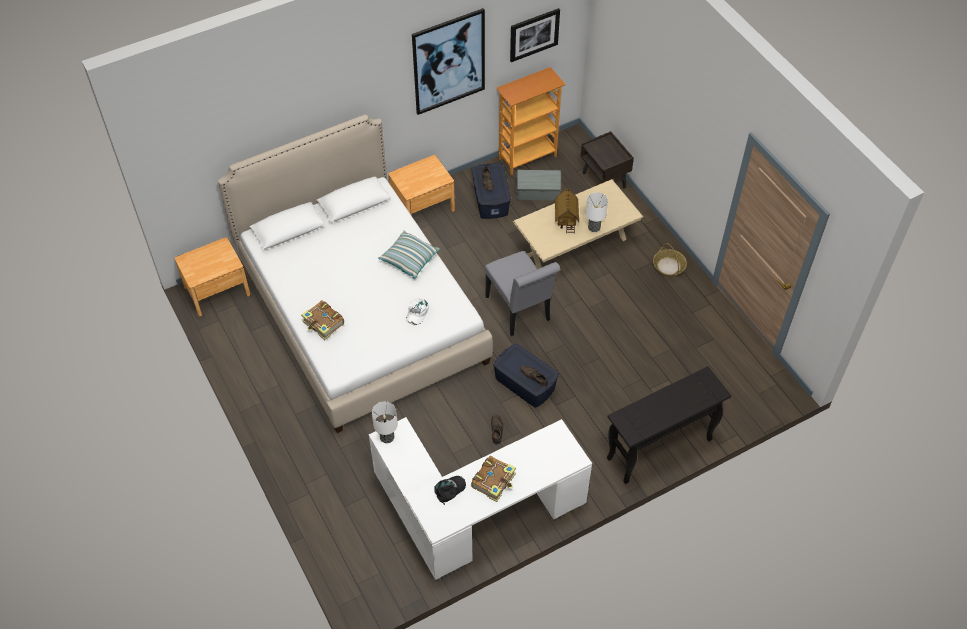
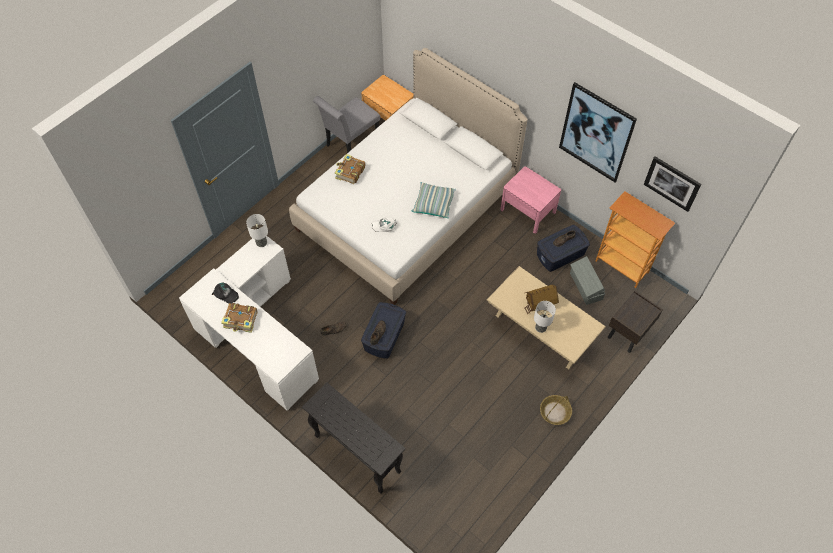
camera: 70 degrees right, 5 degrees up
(422, 207) = (528, 211): brown nightstand -> pink nightstand
(520, 312) = (453, 311): grey chair -> grey chair (350, 144)

